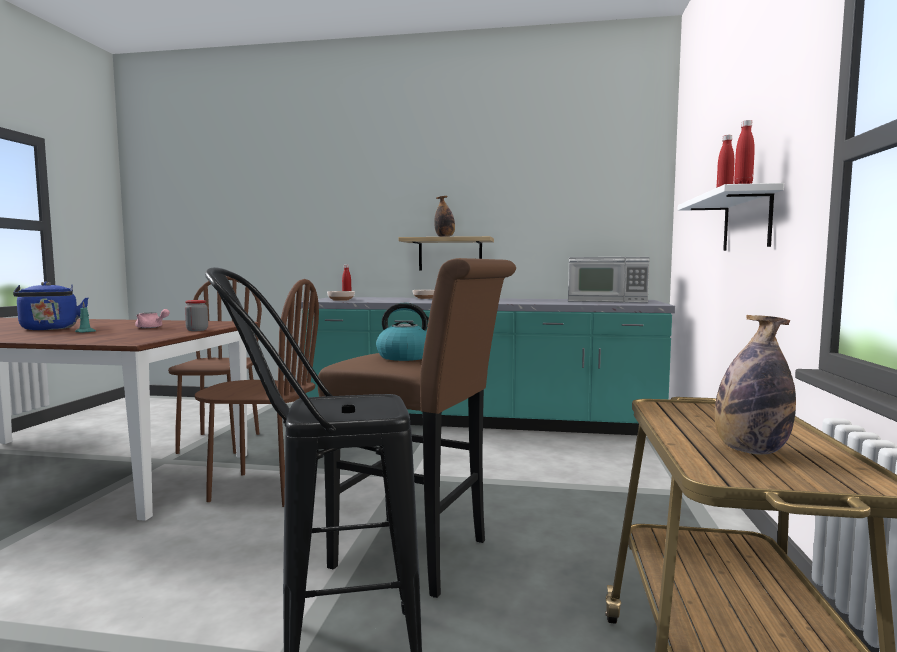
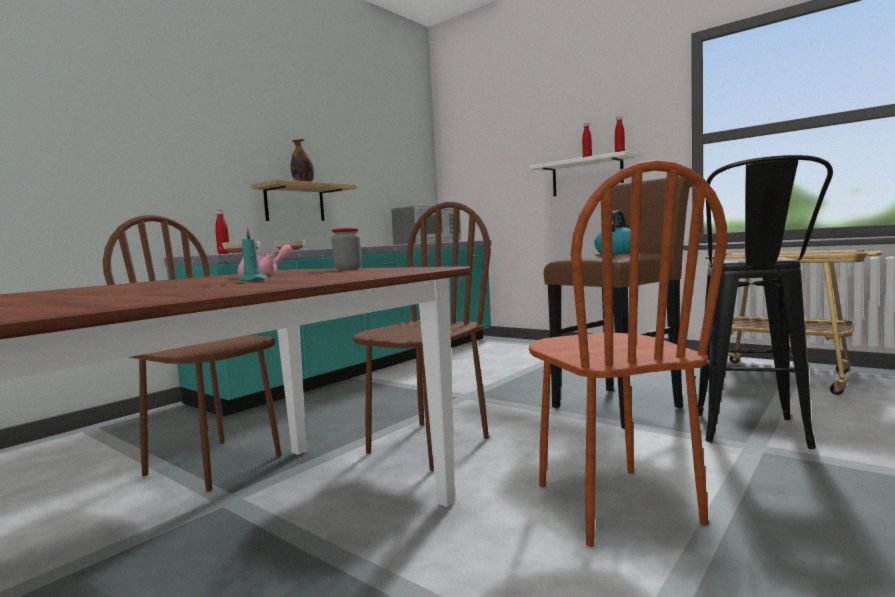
camera: 60 degrees left, 0 degrees up
(50, 329) = (133, 291): blue kettle -> none
(127, 583) = (614, 504): none -> brown chair
(750, 451) = (810, 253): bottle -> none

